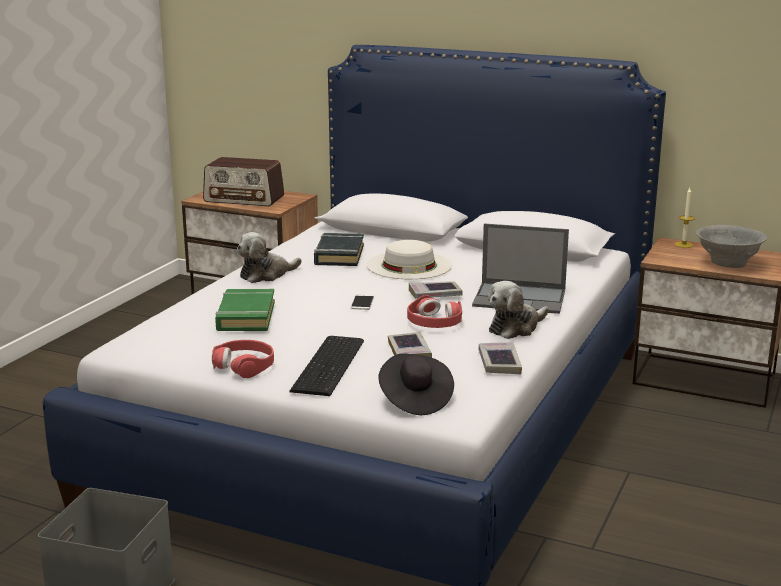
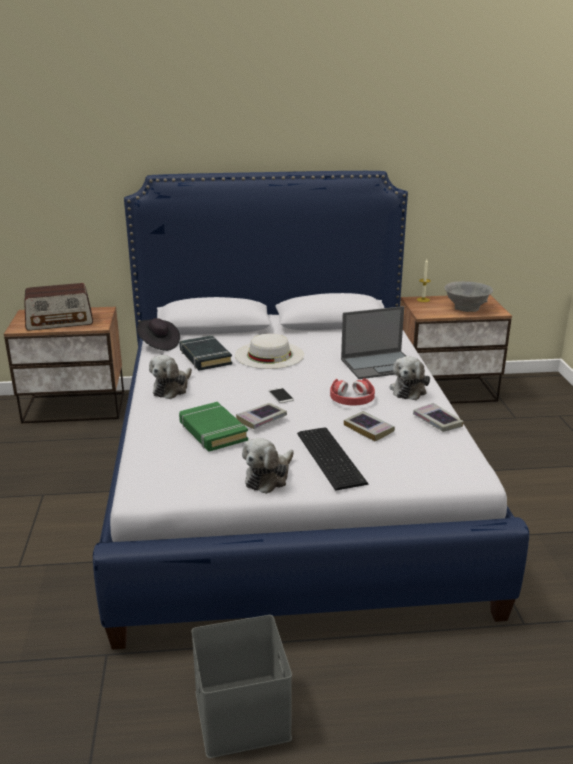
camera: 30 degrees left, 5 degrees up
(244, 366) = (269, 477): red headphones -> plush toy
(414, 400) = (426, 468): black hat -> black hat (158, 344)
(435, 294) = (321, 375): book -> book (261, 419)

